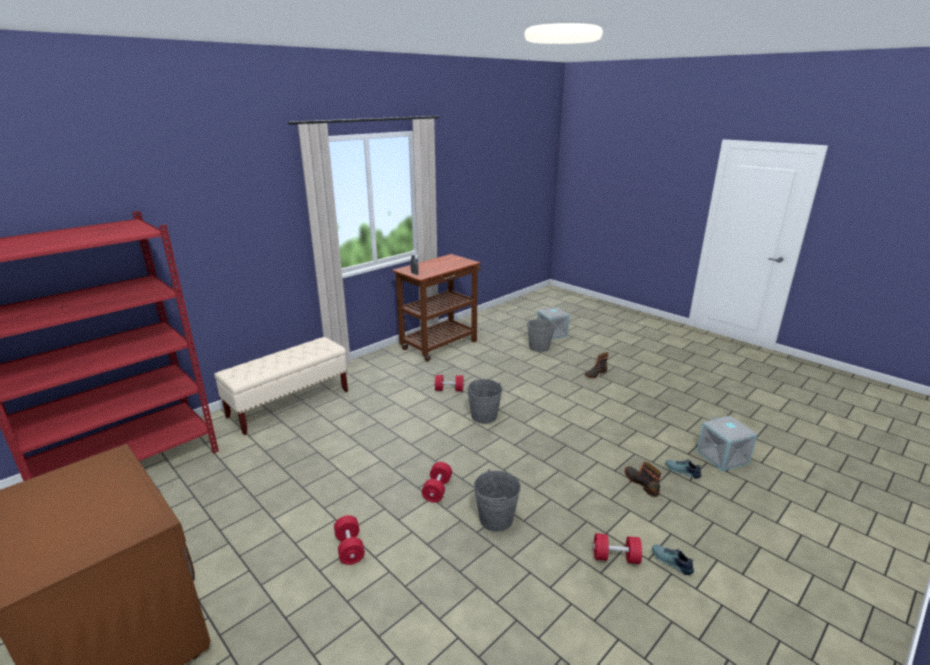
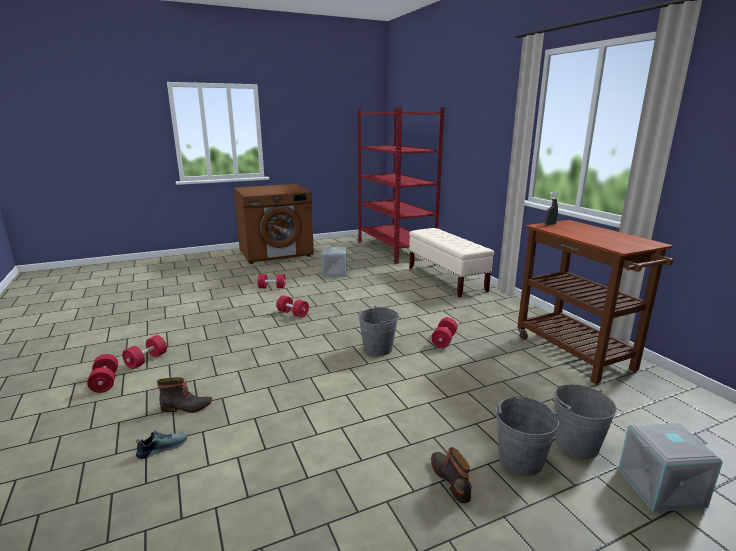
camera: 110 degrees right, 5 degrees down
(496, 519) = (240, 327): grey bucket -> grey bucket (520, 460)
(671, 562) = (105, 382): shoe -> red dumbbell
(723, 457) = (130, 511): grey storage box -> grey storage box (334, 273)

